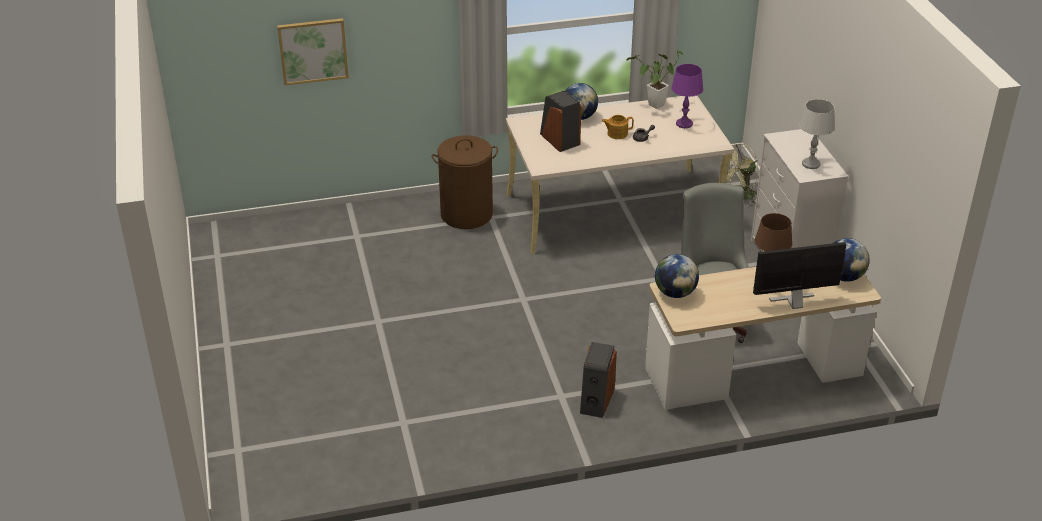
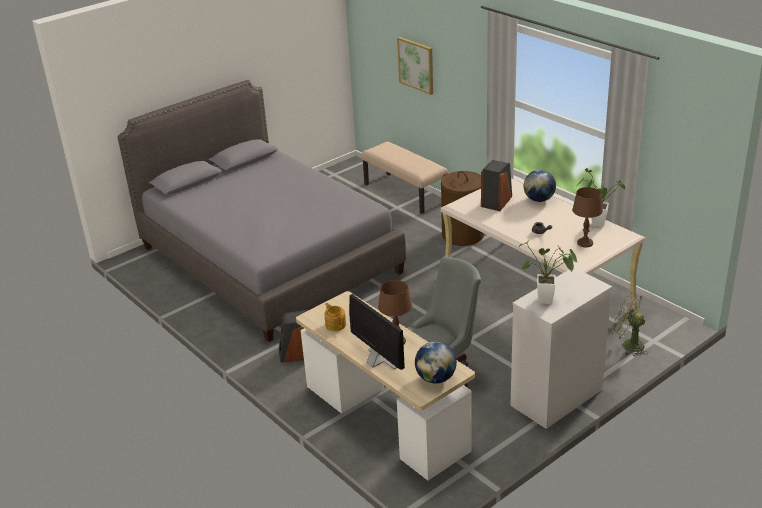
camera: 65 degrees right, 5 degrees down
(331, 220) = (405, 193): none -> beige bench
(372, 367) = (269, 259): none -> grey bed
(617, 134) = (533, 220): teapot -> teapot (335, 324)
(675, 293) = (343, 304): globe -> none
(684, 124) = (584, 243): purple table lamp -> brown table lamp
(811, 164) = (549, 300): grey table lamp -> potted plant

